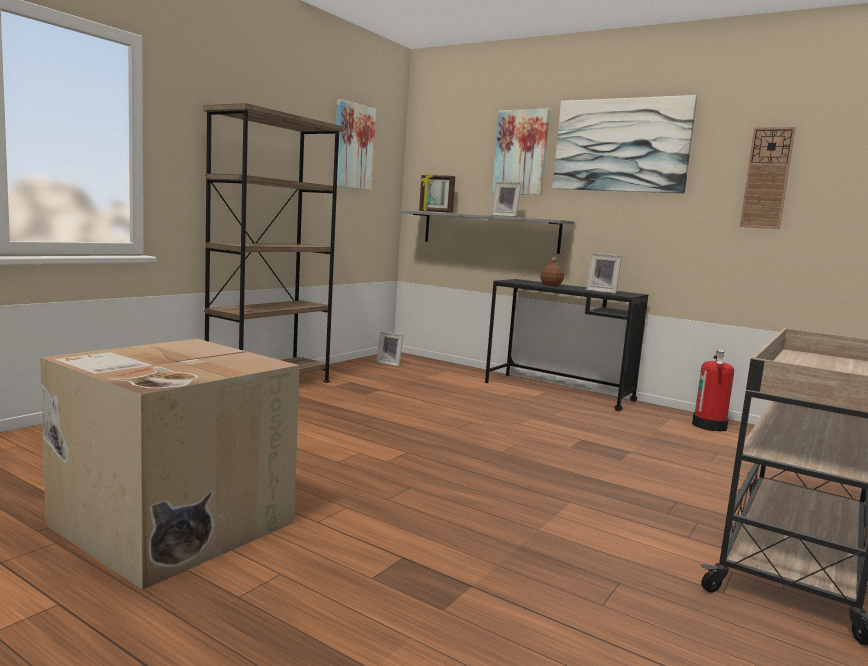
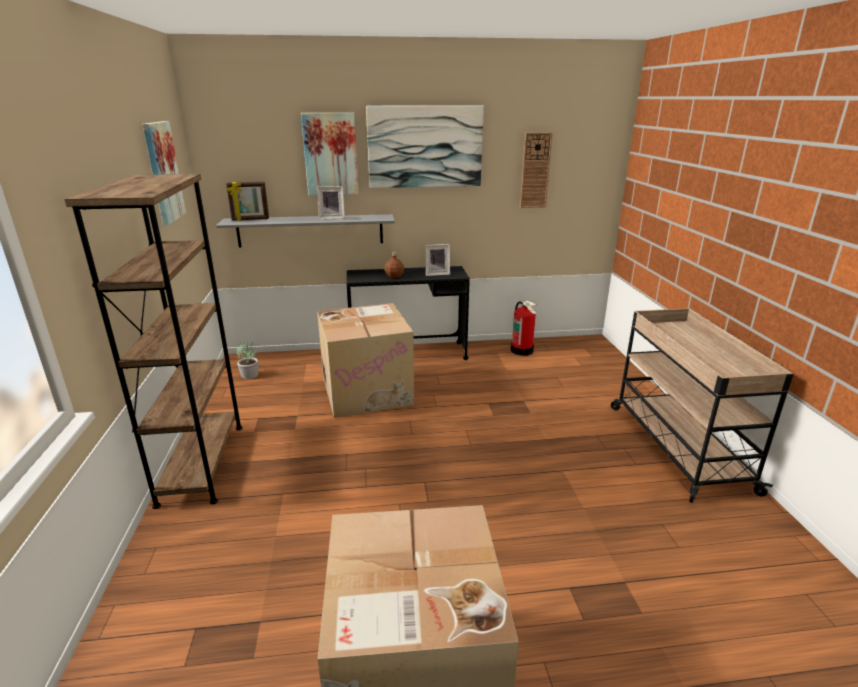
camera: 40 degrees left, 15 degrees up
(390, 363) = (250, 375): picture frame -> potted plant
(469, 397) = (368, 391): none -> cardboard box

